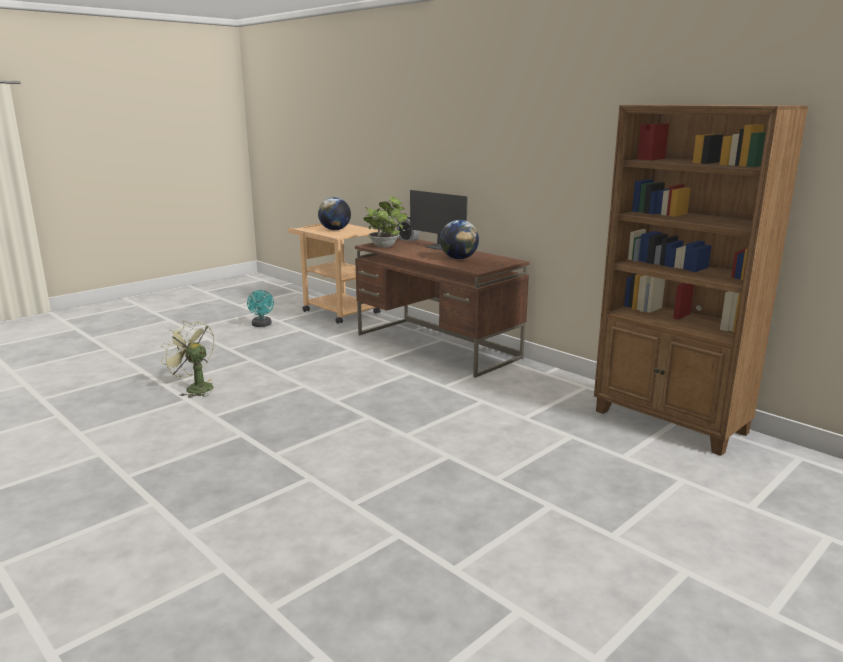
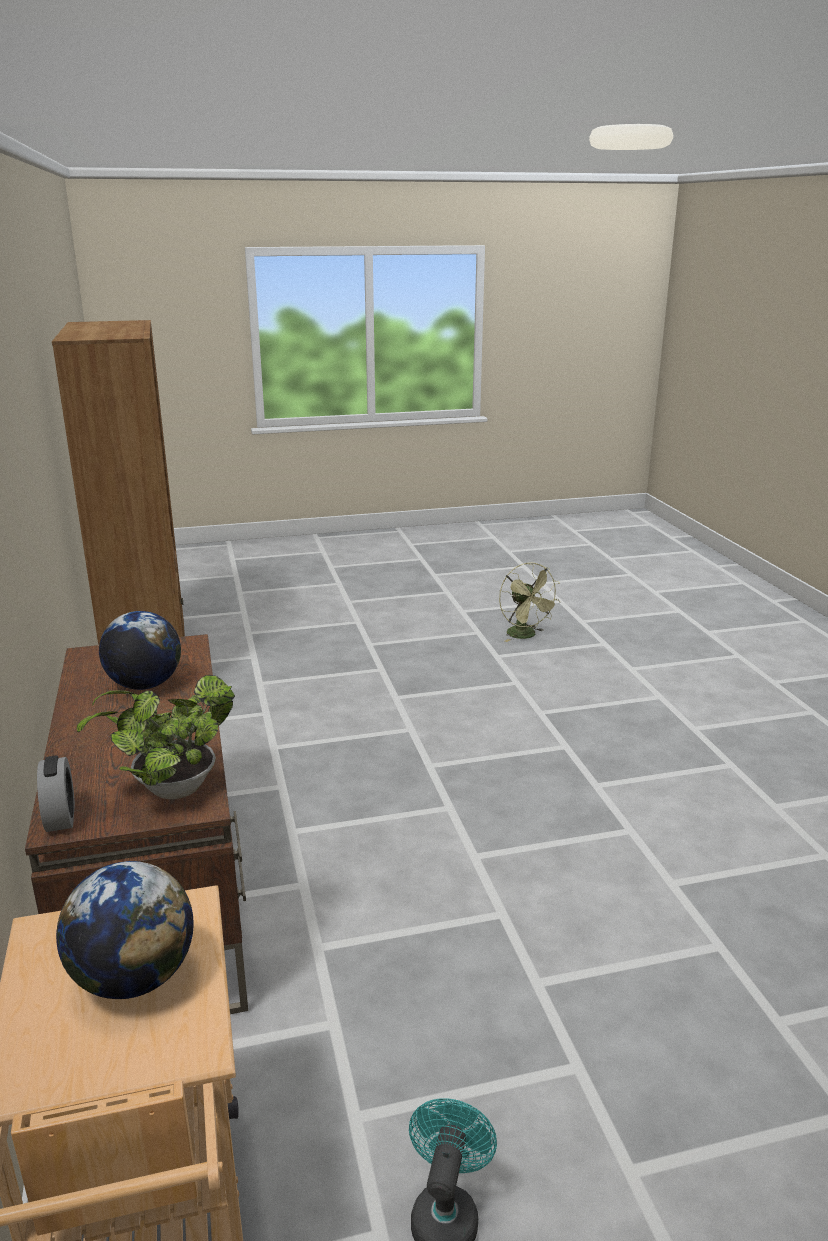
camera: 150 degrees left, 5 degrees up
(194, 388) = (660, 914): green fan -> green fan (526, 636)
(440, 247) = (82, 744): monitor -> none

